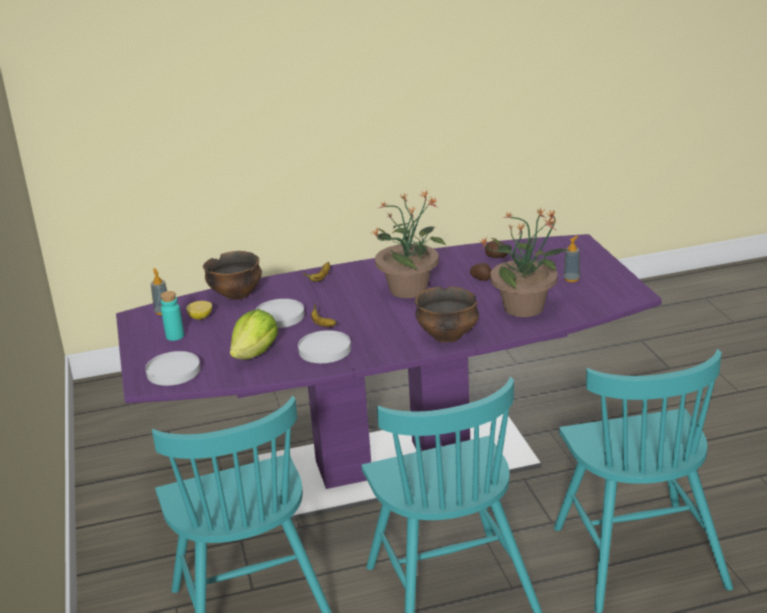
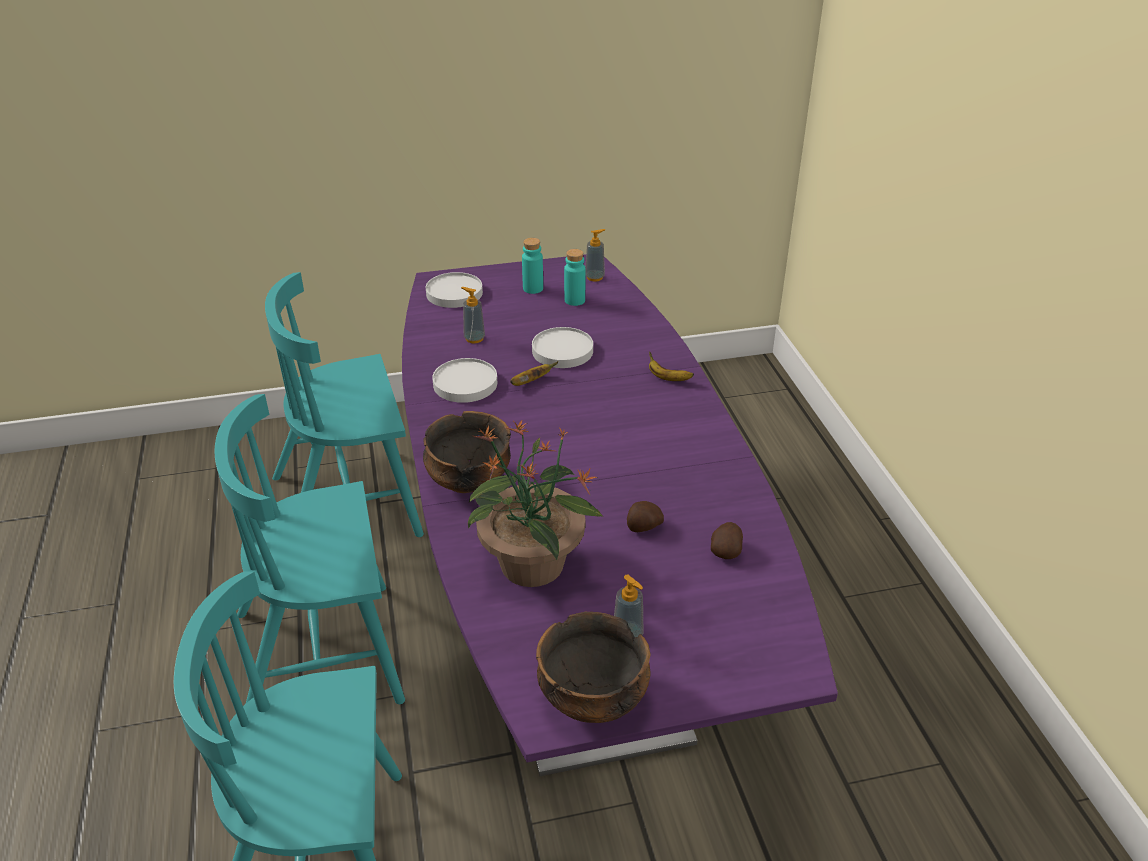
camera: 90 degrees right, 10 degrees up
(200, 317) = (574, 300): lemon -> turquoise bottle
(236, 294) = (629, 319): bowl -> bowl (594, 700)
(256, 353) = (474, 338): lettuce -> soap dispenser
(409, 289) = (620, 453): potted plant -> none

